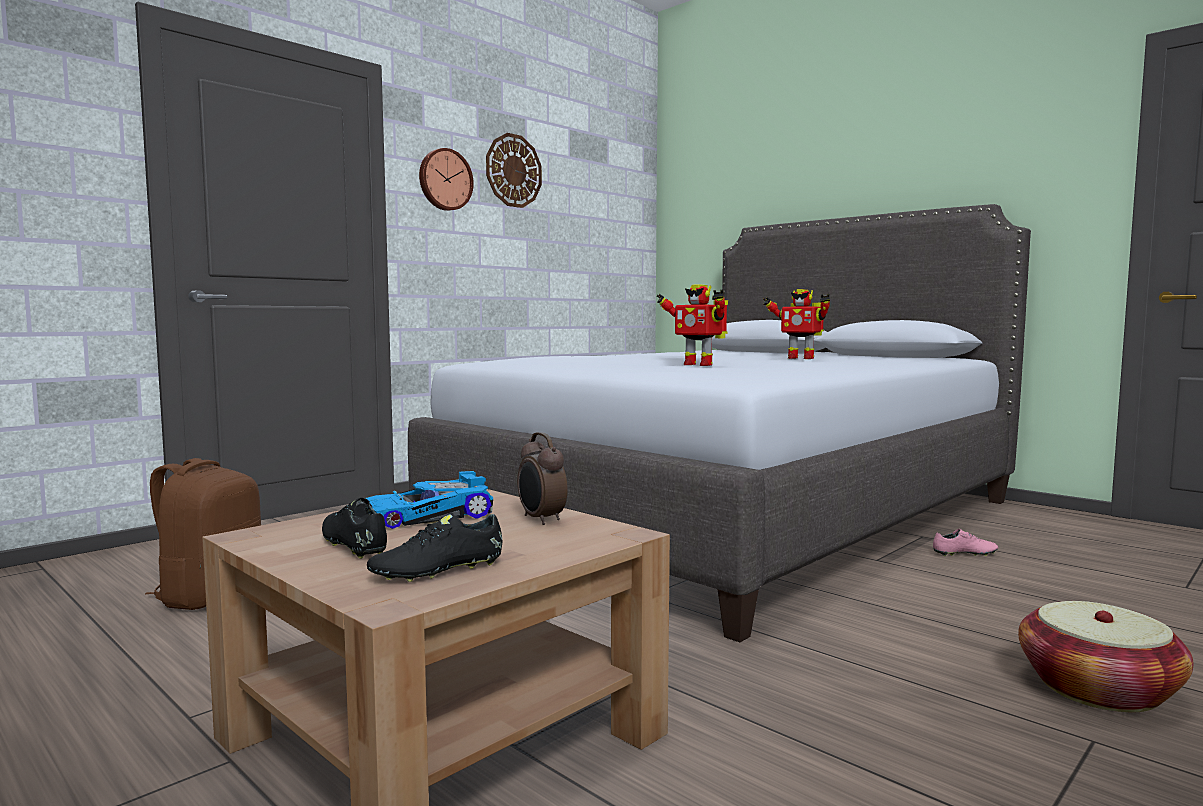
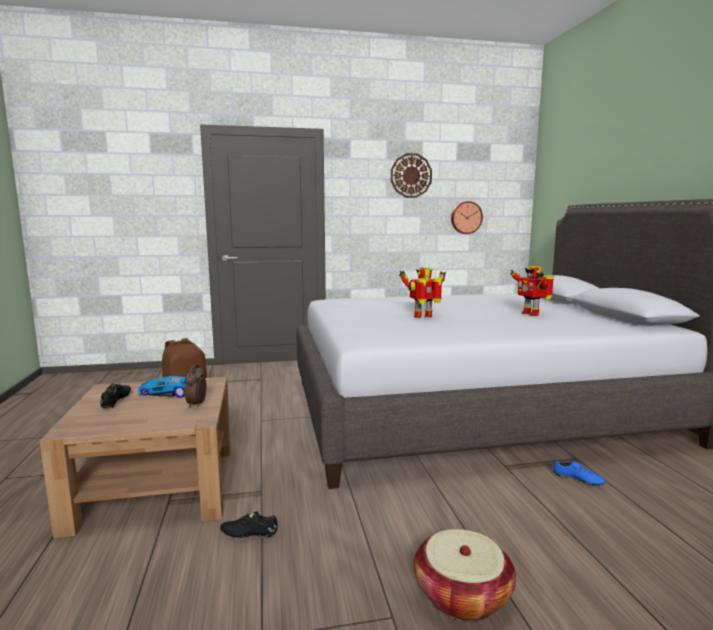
camera: 35 degrees right, 5 degrees up
(438, 570) = (107, 421): black shoe -> black shoe (249, 533)
(444, 180) = (362, 187): wall clock -> wall clock (466, 217)
(698, 365) = (424, 317): toy robot -> toy robot turned 90 degrees clockwise
(964, 554) = (578, 480): pink shoe -> blue shoe

